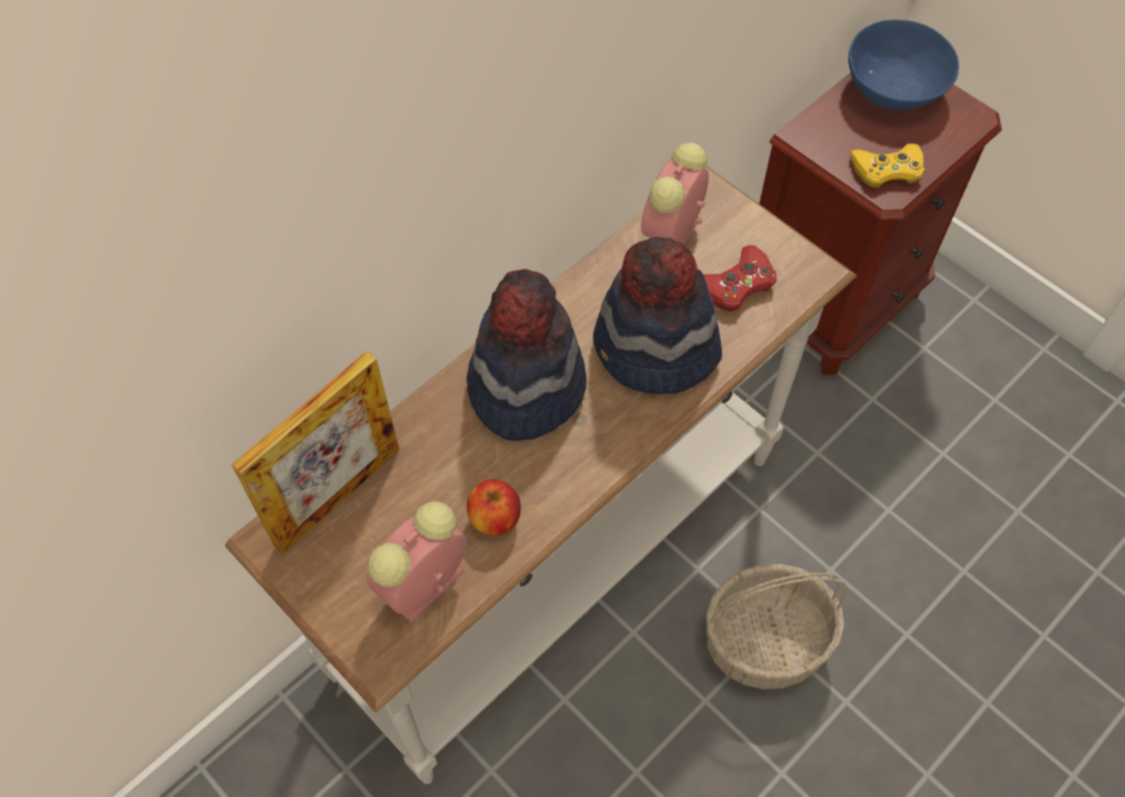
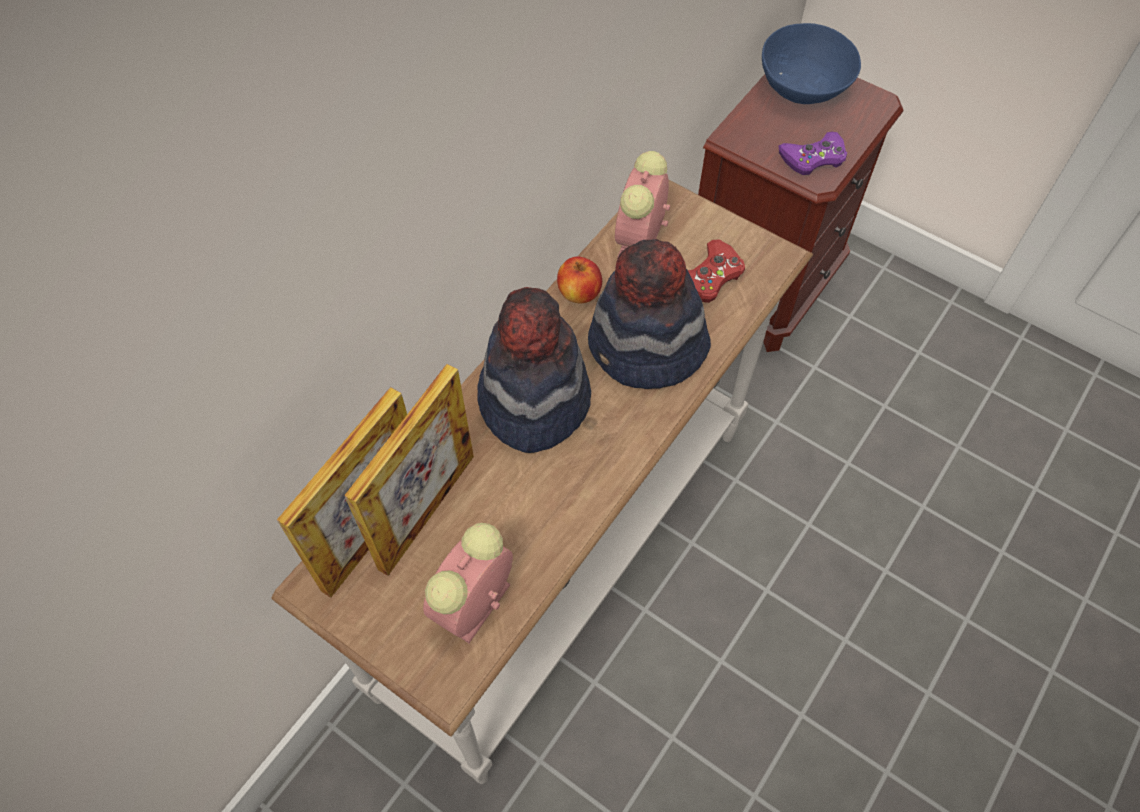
camera: 10 degrees left, 0 degrees up
(395, 484) = (427, 511): none -> picture frame
(495, 519) = (530, 530): apple -> apple (579, 294)
(766, 640) = (764, 597): basket -> none
(887, 170) = (813, 158): yellow game controller -> purple game controller

